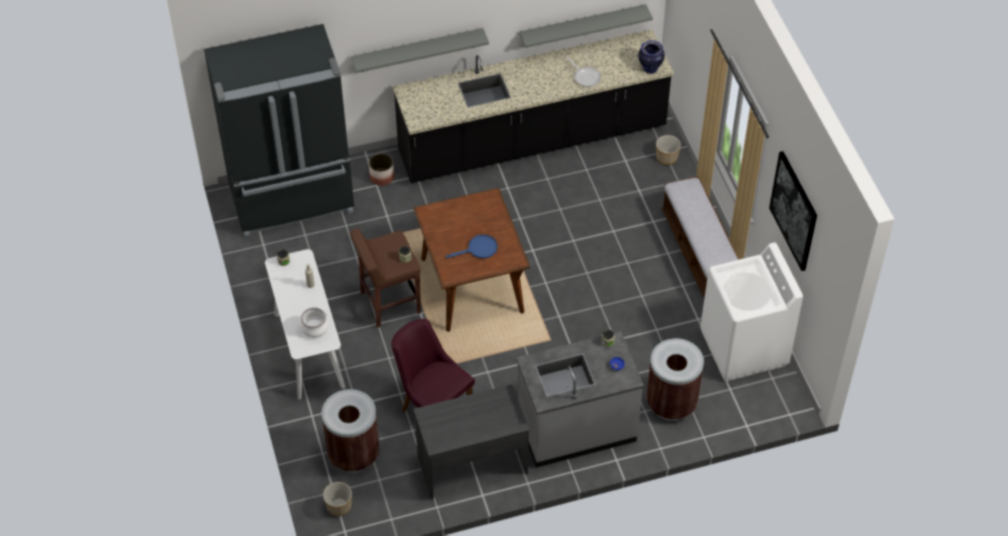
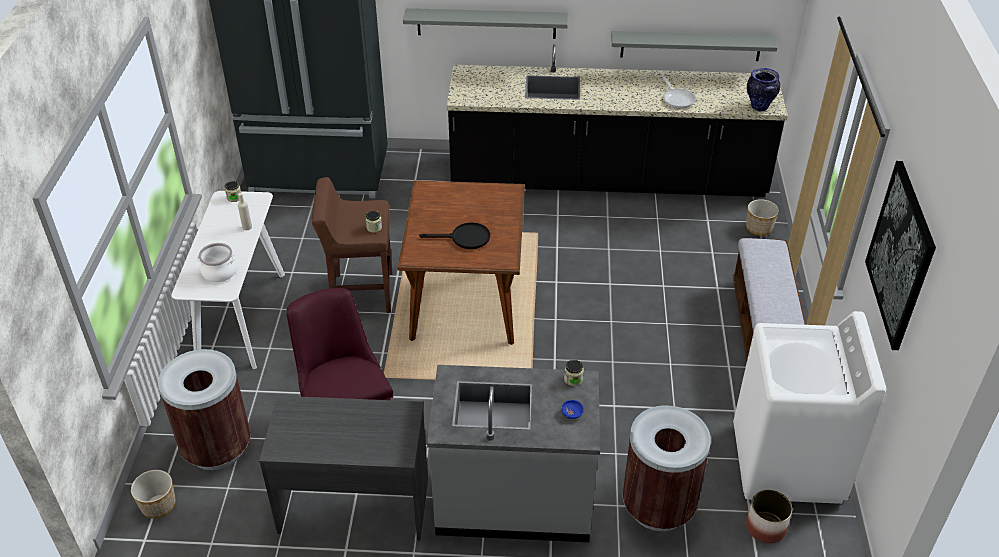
camera: 20 degrees right, 10 degrees down
(382, 177) = (425, 174): planter -> planter (765, 527)
(478, 249) = (464, 238): blue frying pan -> black frying pan

